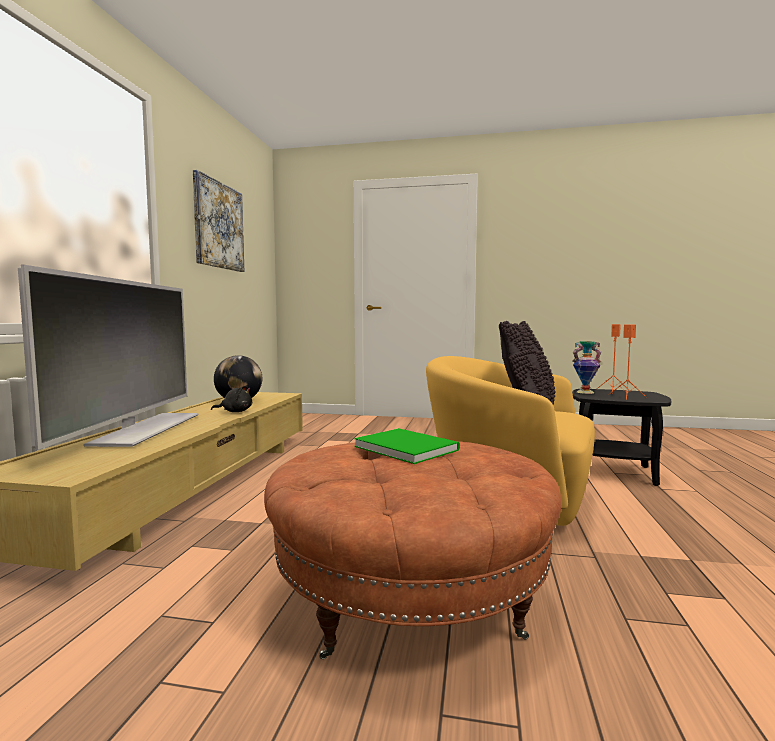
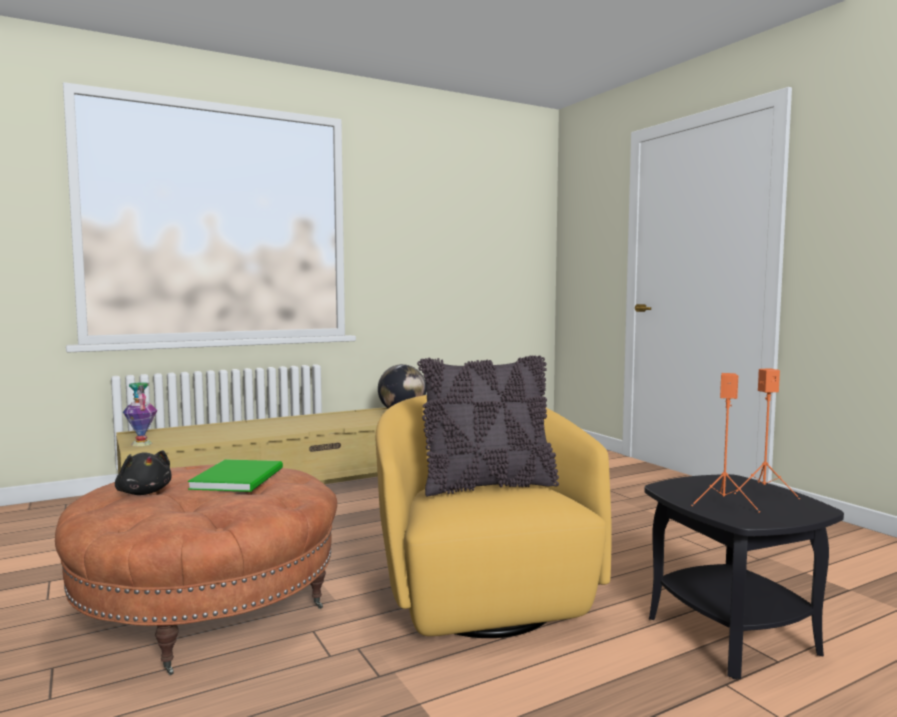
camera: 50 degrees right, 0 degrees up
(145, 428) = (264, 423): television -> none
(218, 225) = (440, 222): picture -> none
(235, 412) = (361, 422): black plush toy -> black plush toy (144, 492)
(585, 392) = (703, 481): vase -> vase (141, 444)

